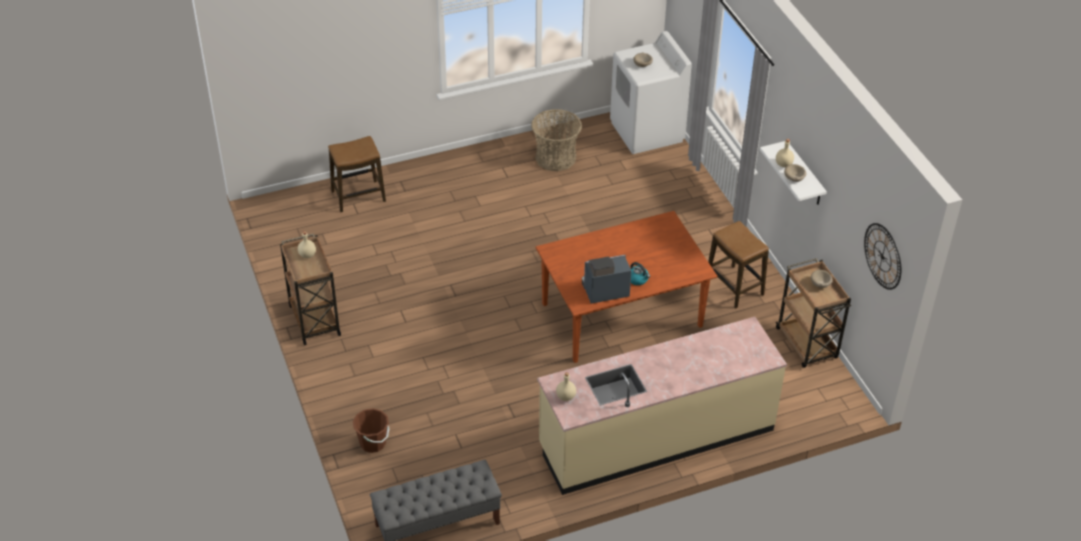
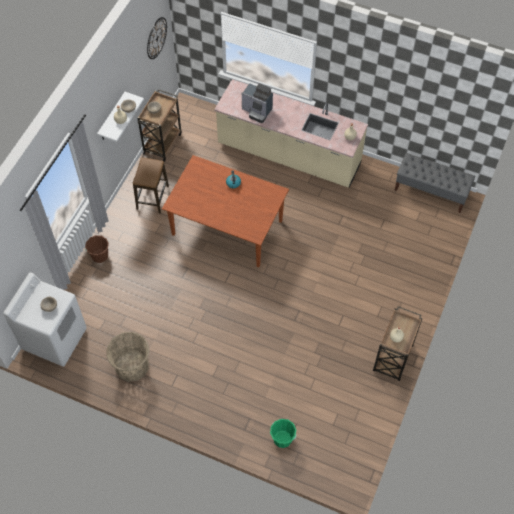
camera: 135 degrees left, 15 degrees up
(358, 196) = (282, 439): stool -> green bucket
(373, 443) = (425, 255): brown bucket -> brown bucket (100, 256)
(604, 291) = (258, 189): coffee machine -> coffee machine (257, 111)

